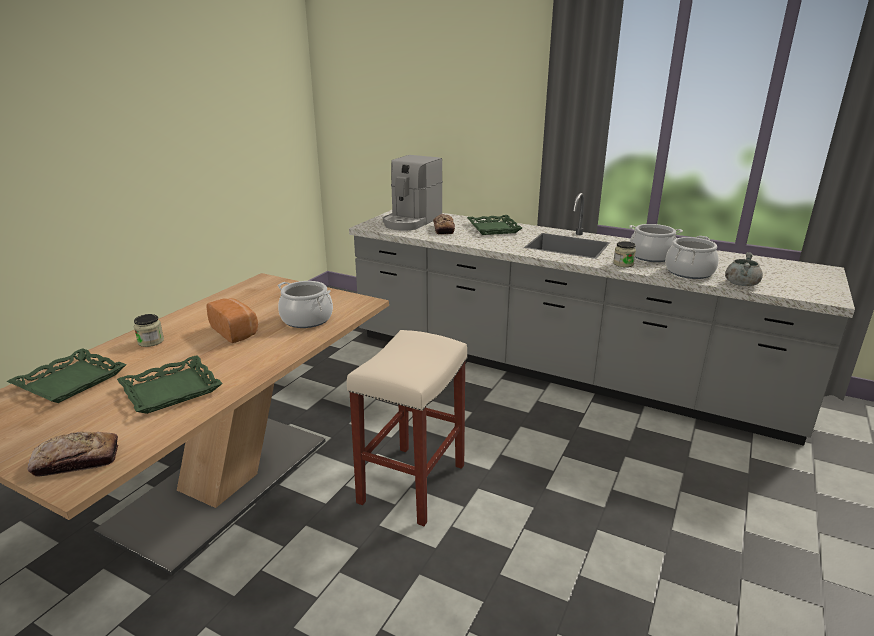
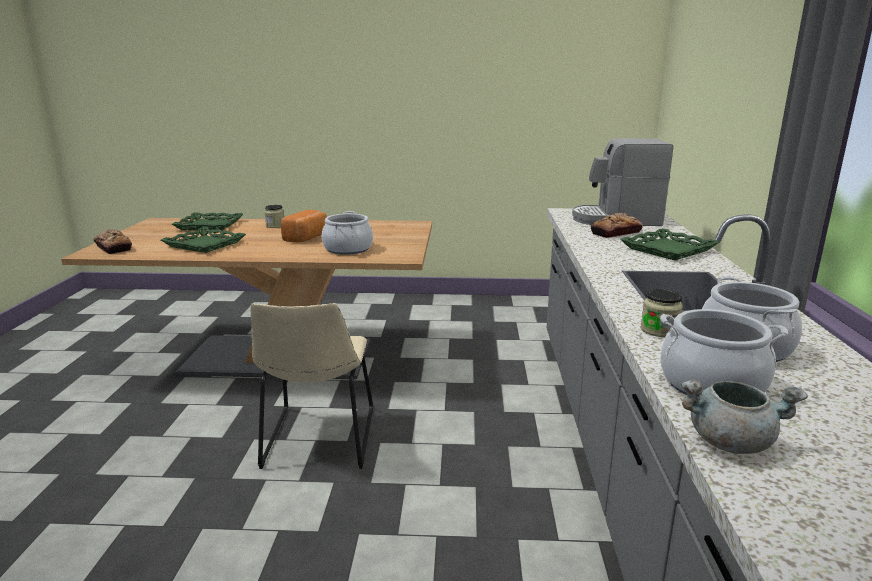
camera: 65 degrees right, 5 degrees down
(412, 485) = (318, 440): beige stool -> beige chair

